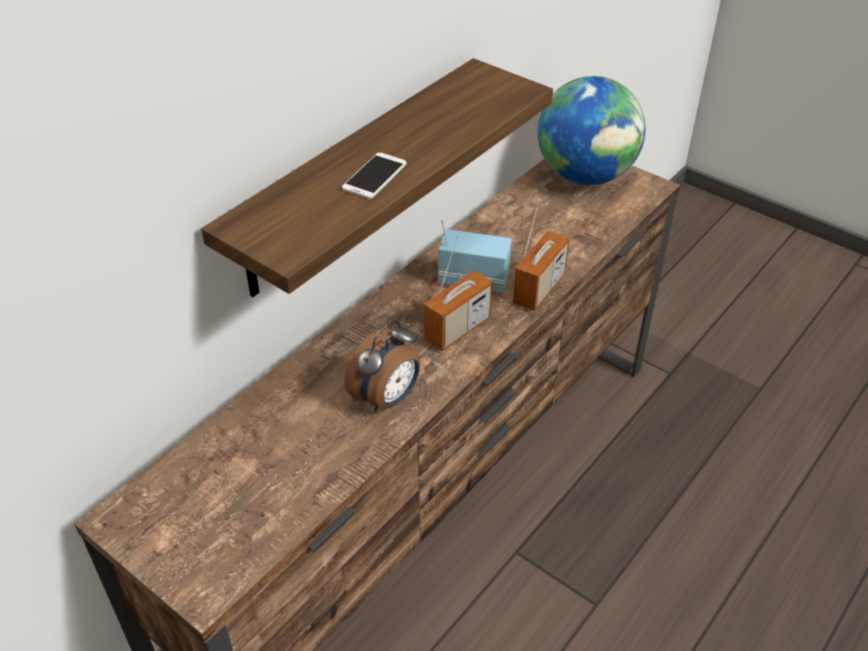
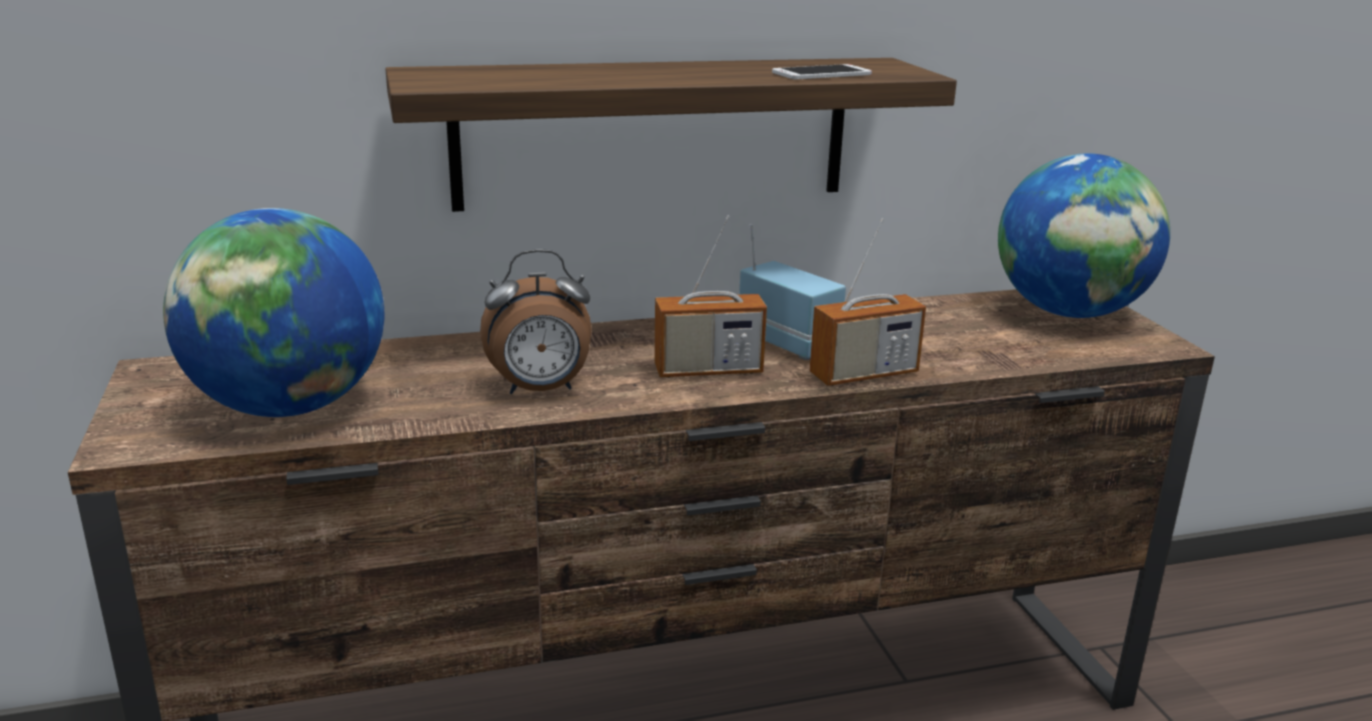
camera: 35 degrees right, 20 degrees down
(259, 499) = (289, 407): none -> globe
(374, 176) = (617, 76): phone -> phone (821, 74)

